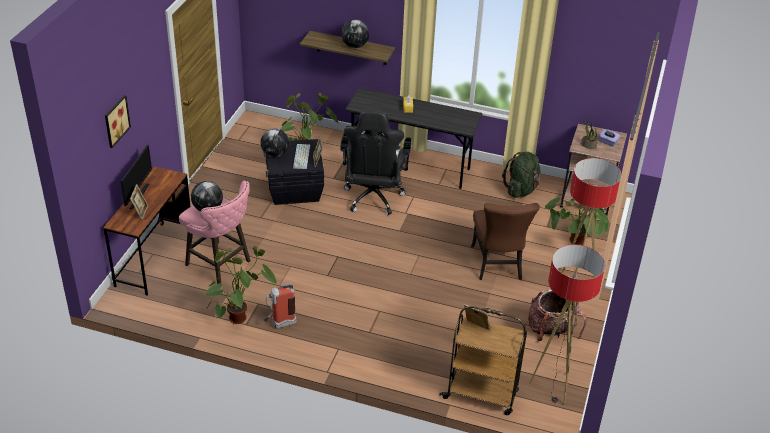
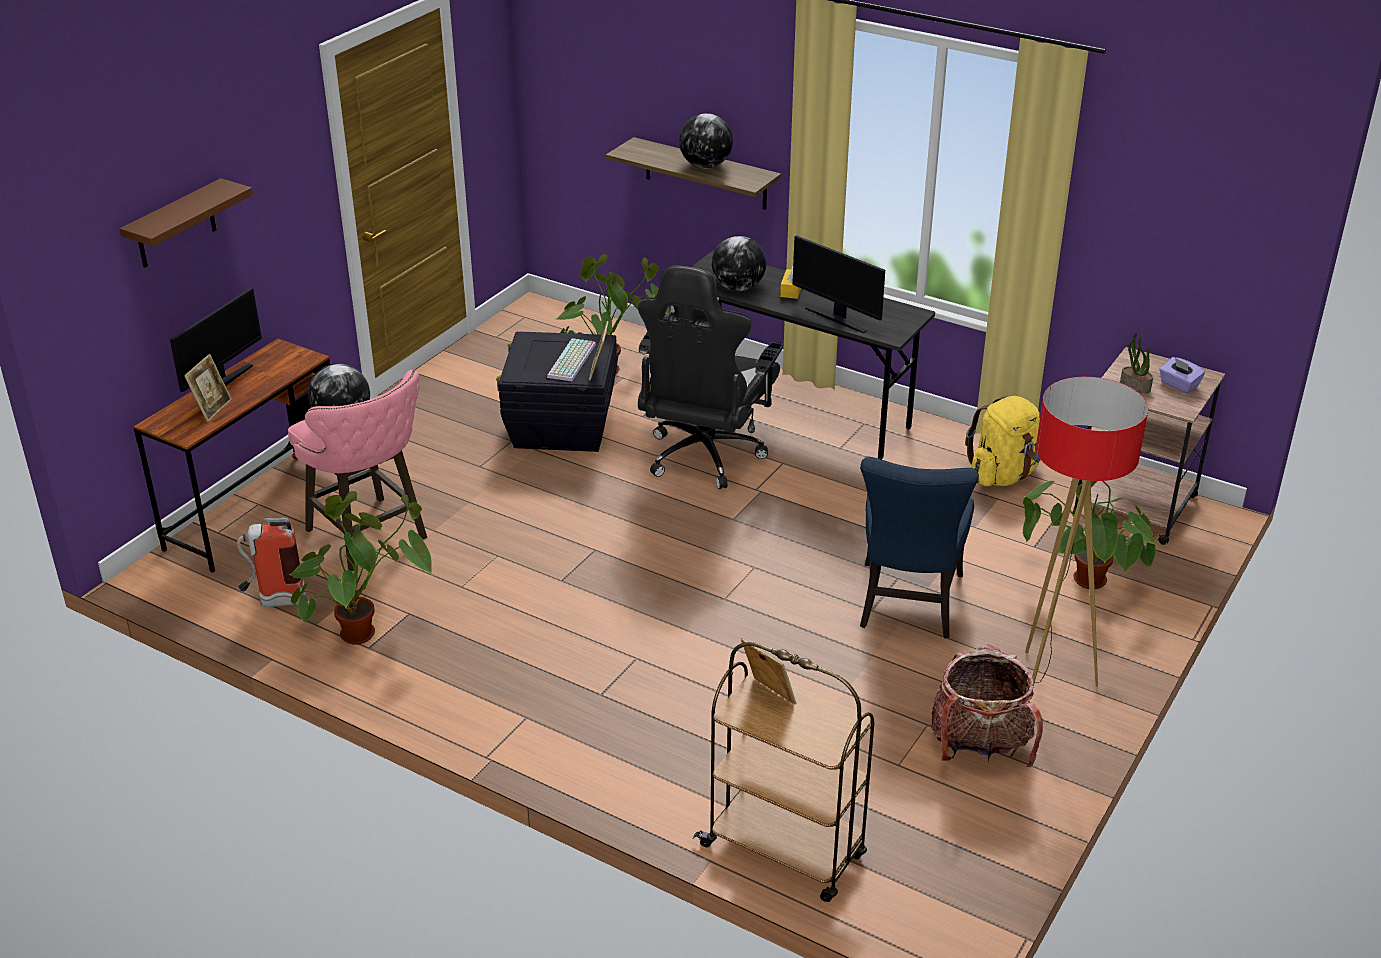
camera: 15 degrees right, 5 degrees down
(115, 120) = (175, 225): picture -> brown shelf
(275, 154) = (525, 352): globe -> globe (738, 288)
(279, 324) = (431, 656): fire extinguisher -> fire extinguisher (274, 601)
(436, 122) = (837, 319): none -> monitor
(498, 265) = (908, 605): brown chair -> blue chair
(521, 190) = (1003, 475): green backpack -> yellow backpack
(553, 387) = (947, 860): floor lamp -> none

